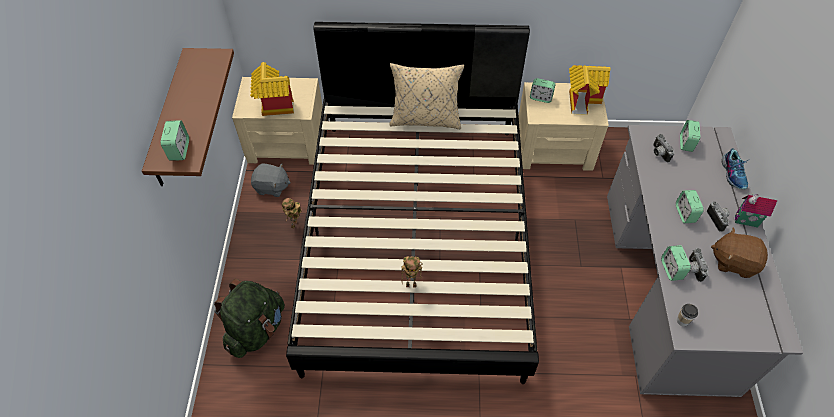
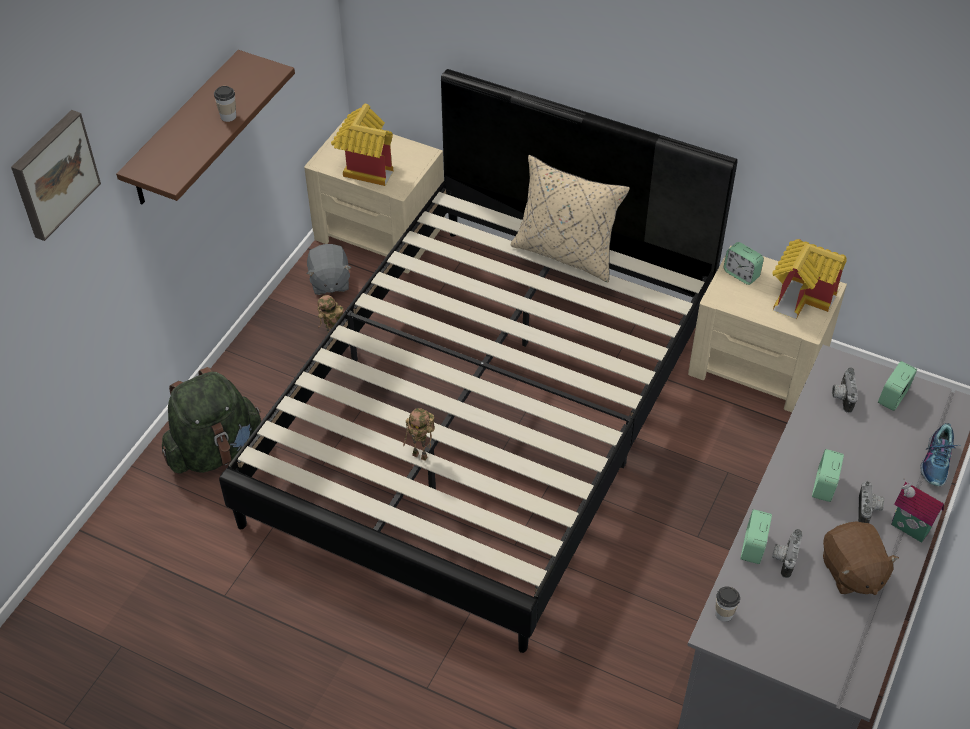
camera: 25 degrees right, 5 degrees down
(103, 191) = (53, 174): none -> picture
(179, 150) = (168, 164): alarm clock -> none
(205, 99) = (228, 116): none -> cup
(272, 187) = (329, 282): grey plush toy -> grey plush toy turned 45 degrees clockwise
(733, 262) = (851, 572): brown plush toy -> brown plush toy turned 150 degrees counterclockwise

